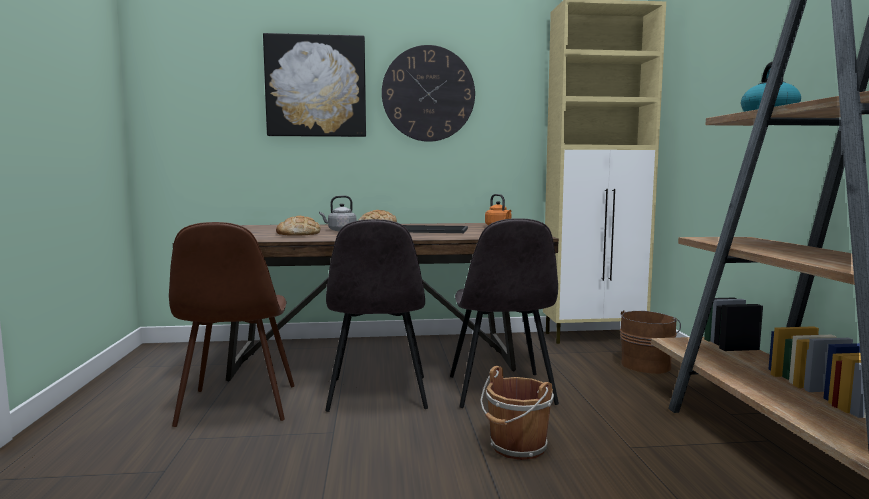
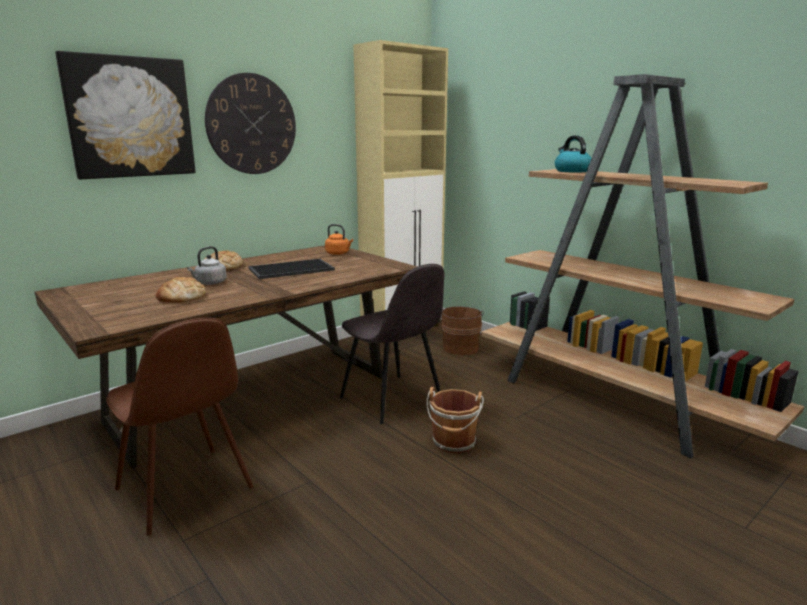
camera: 35 degrees left, 10 degrees up
(378, 395) = (302, 433): grey chair -> none

